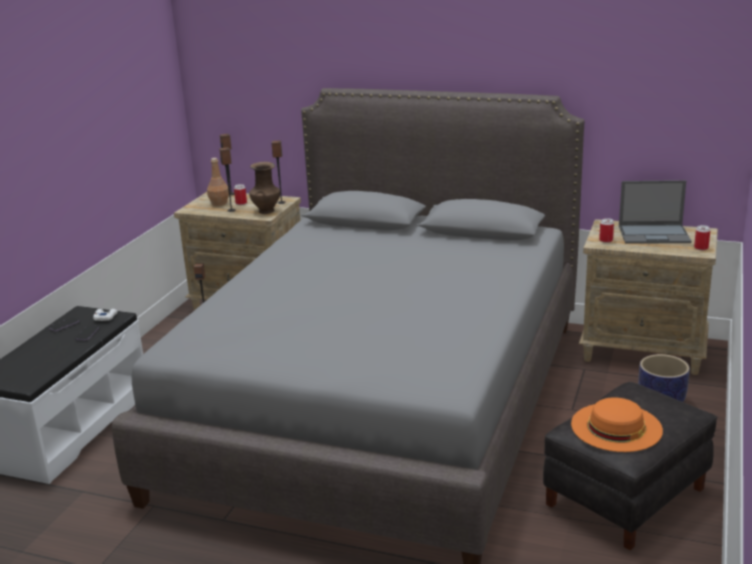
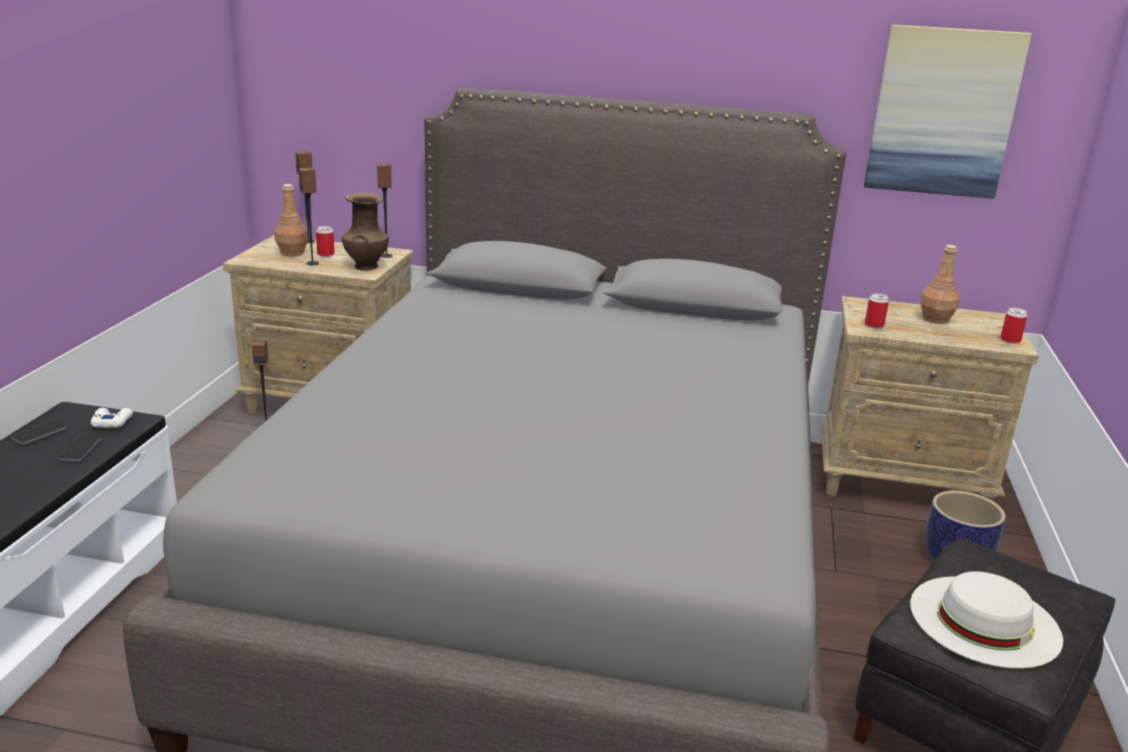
camera: 10 degrees left, 0 degrees up
(616, 427) = (984, 620): orange hat -> white hat
(651, 89) = (943, 112): none -> picture
(654, 234) = (935, 319): laptop -> brown bottle

